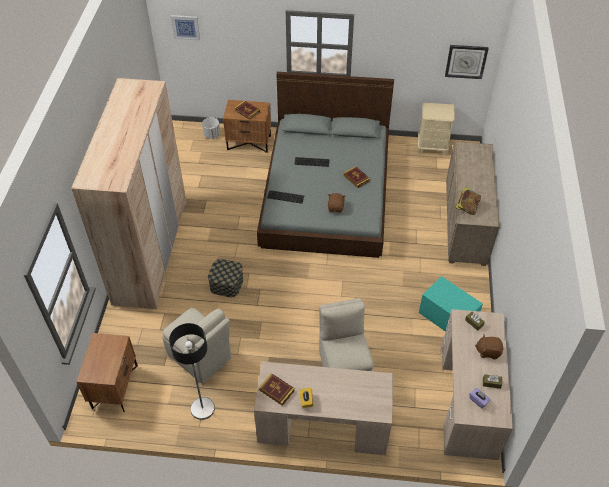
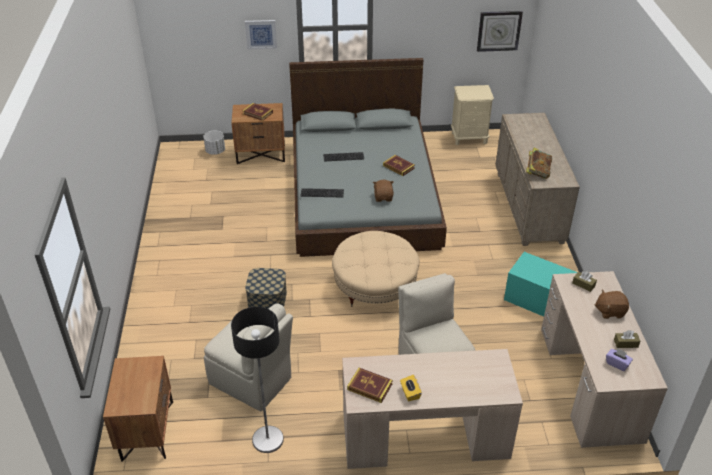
camera: 10 degrees left, 10 degrees down
(151, 250) = (165, 274): beige wardrobe -> none
(185, 27) = (179, 19): picture -> picture (261, 34)
(315, 285) = (375, 286): none -> beige ottoman

